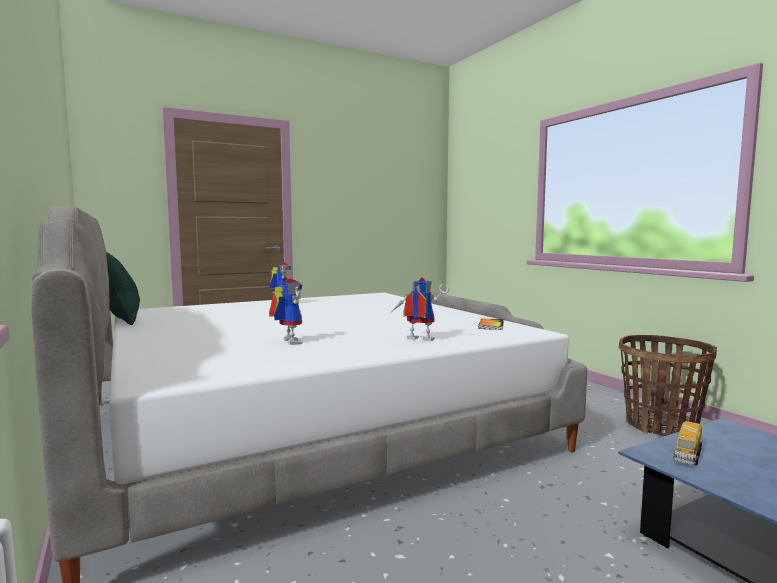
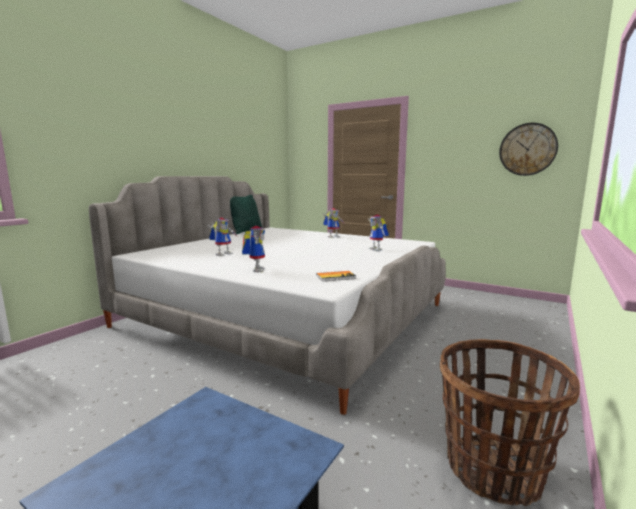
camera: 60 degrees right, 5 degrees up
(388, 304) = (378, 249): none -> toy robot
(407, 196) = (527, 149): none -> wall clock
(687, 455) = (209, 418): toy truck -> none

